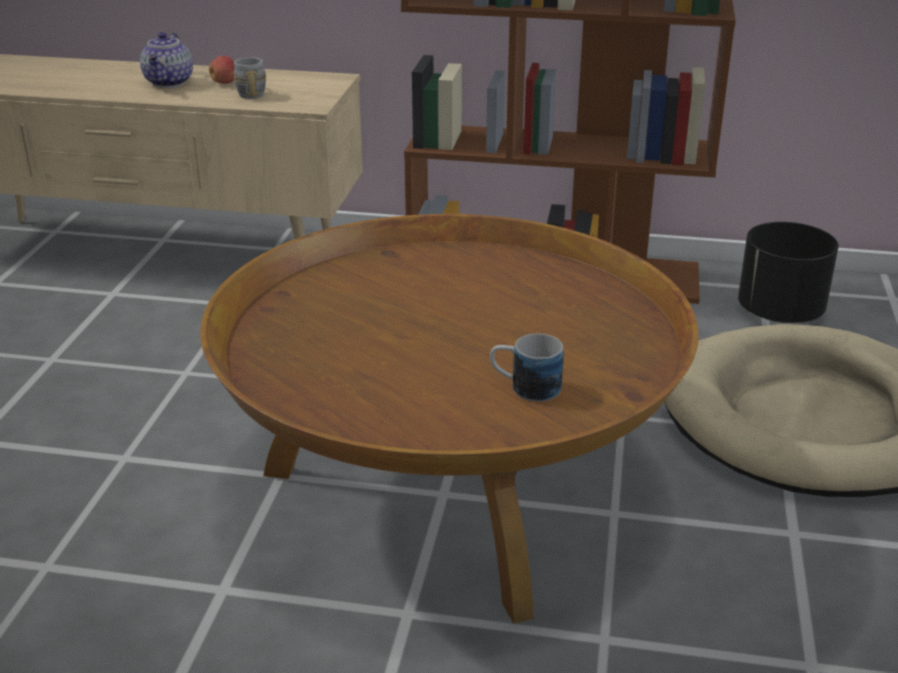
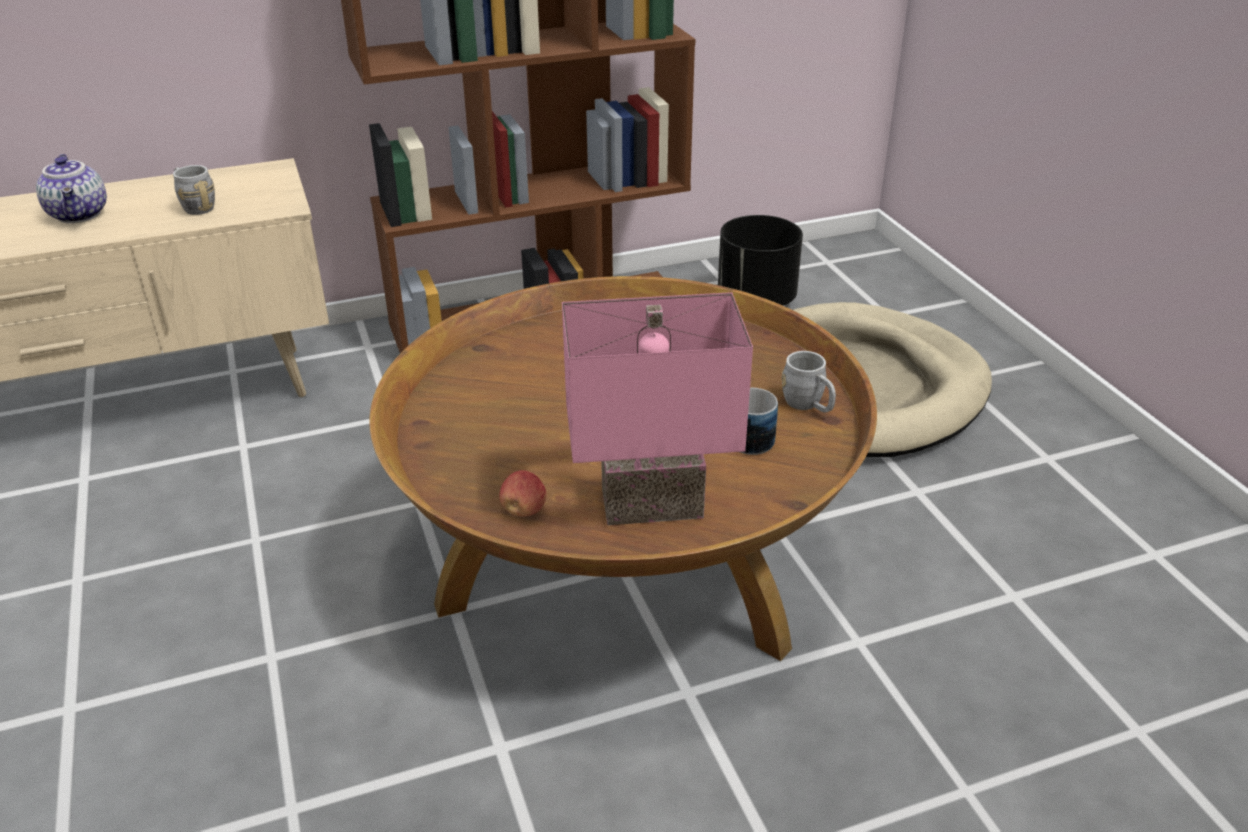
camera: 30 degrees left, 5 degrees up
(224, 83) = (150, 201): apple -> apple (524, 510)
(401, 404) = (652, 499): none -> pink table lamp
(624, 378) = (808, 405): none -> grey mug

